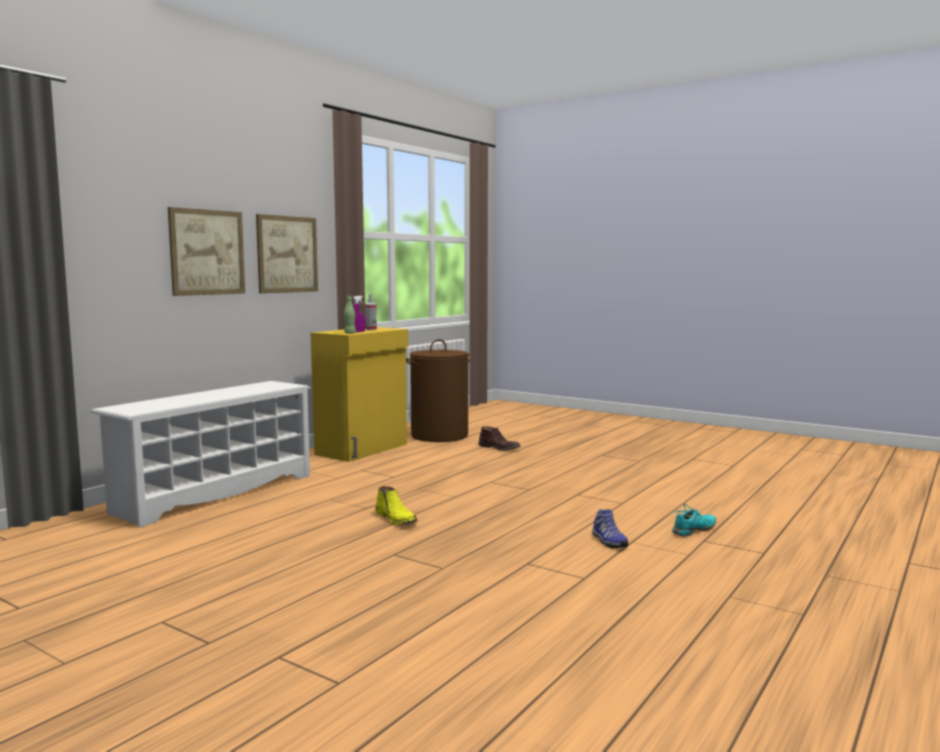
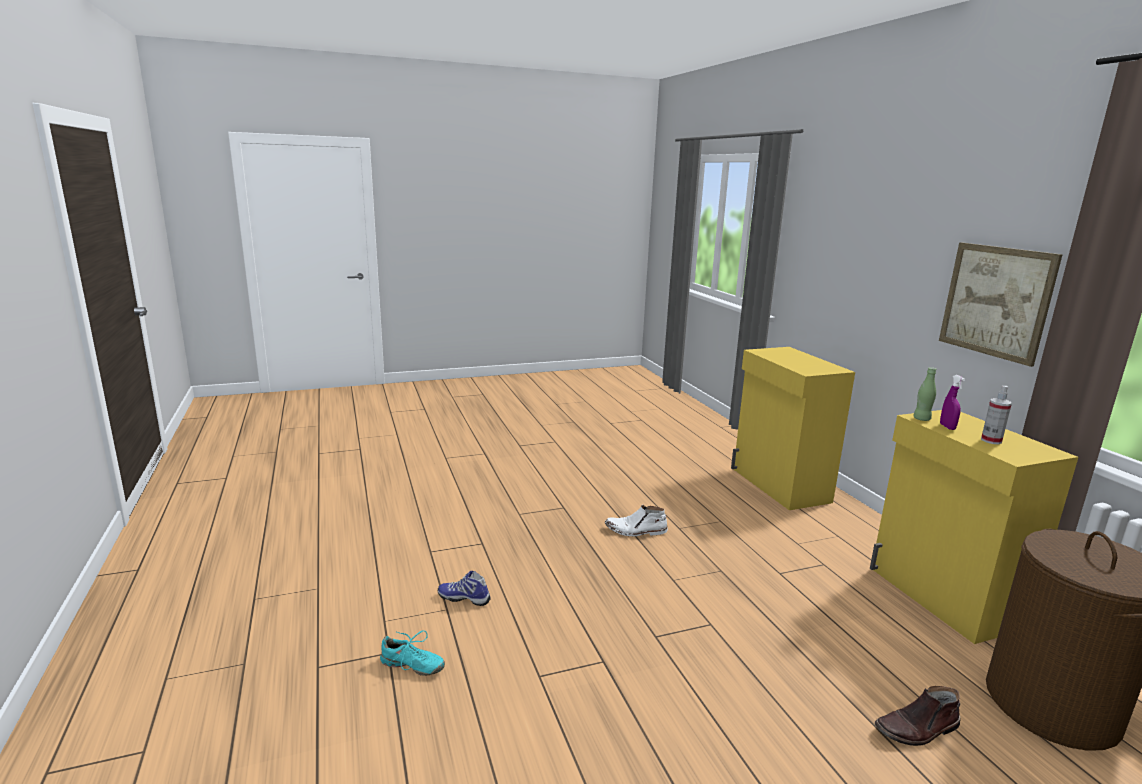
camera: 125 degrees right, 10 degrees up
(207, 252) = (894, 280): picture -> none
(215, 493) = (779, 485): white shoe rack -> yellow cabinet
(396, 519) = (636, 531): yellow boot -> white boot
(694, 530) = (412, 666): turquoise shoe -> turquoise shoe turned 75 degrees counterclockwise

